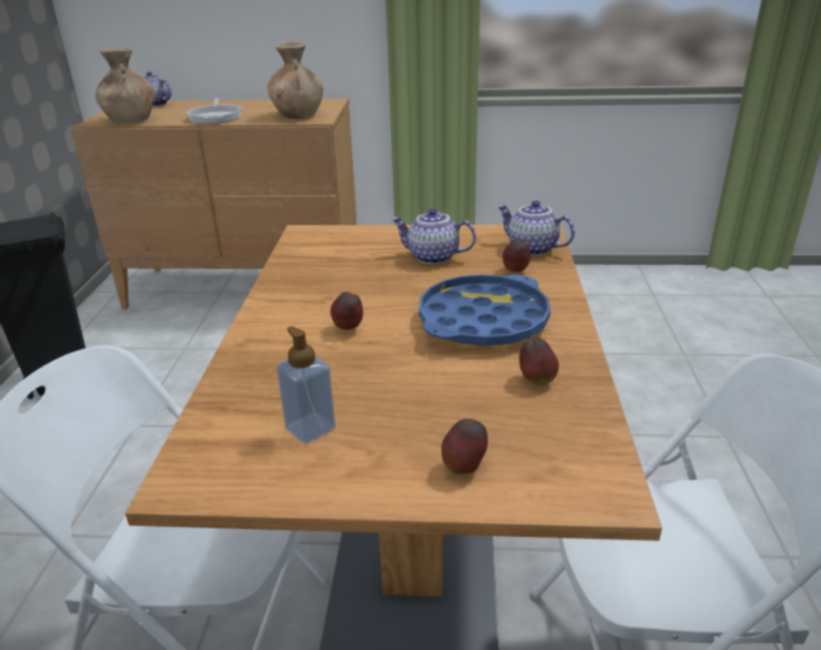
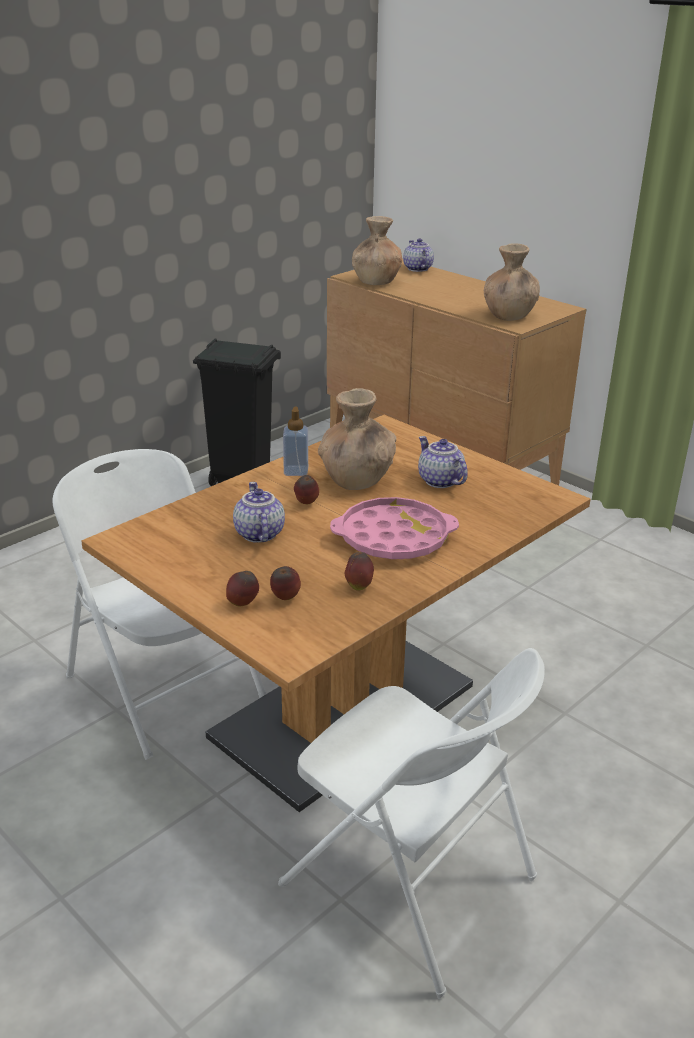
camera: 40 degrees right, 0 degrees up
(216, 117) = (442, 297): frying pan -> none
(310, 428) = (203, 546): soap dispenser -> soap dispenser (296, 471)
(359, 286) = (356, 480): none -> brown vase
(483, 321) = (393, 537): blue tray -> pink tray
(515, 272) = (478, 517): apple -> apple (285, 598)
(531, 249) = (524, 506): teapot -> teapot (258, 534)

